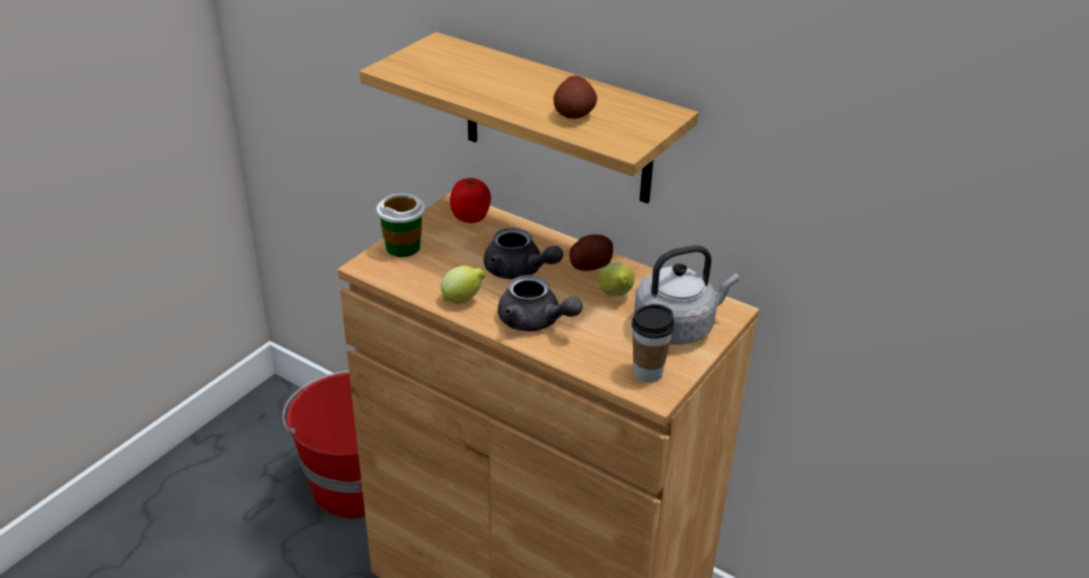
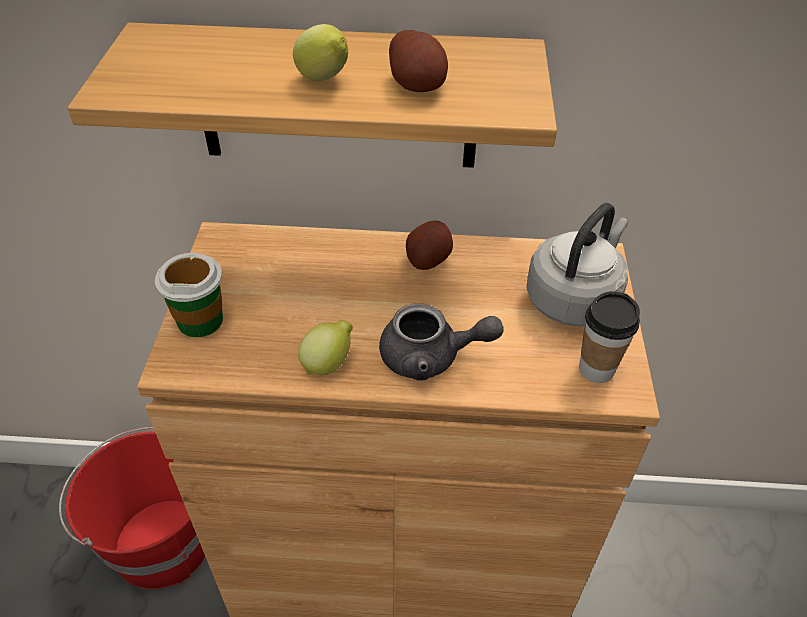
camera: 30 degrees left, 10 degrees up
(471, 218) = (251, 249): tomato -> none
(519, 271) = (360, 298): grey teapot -> none
(616, 296) = (484, 286): lemon -> lemon (325, 80)

